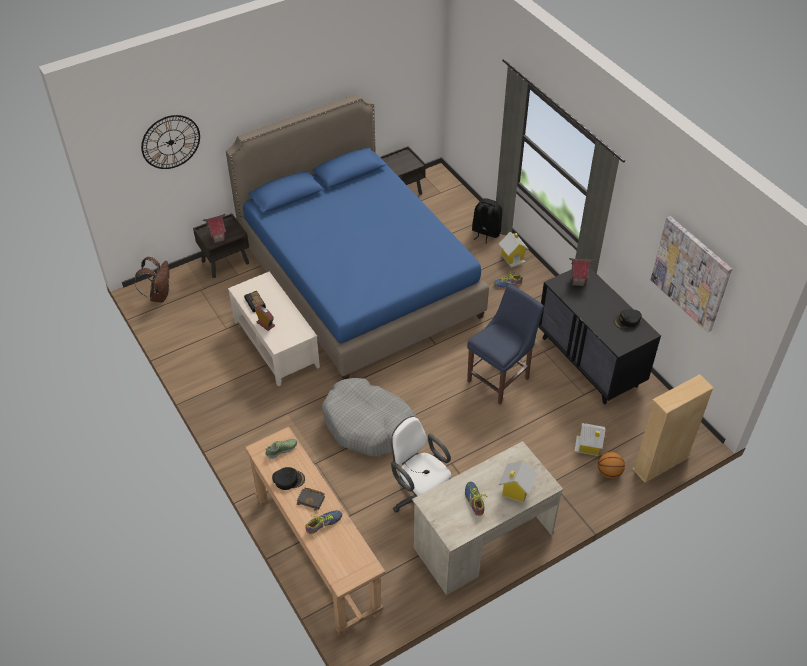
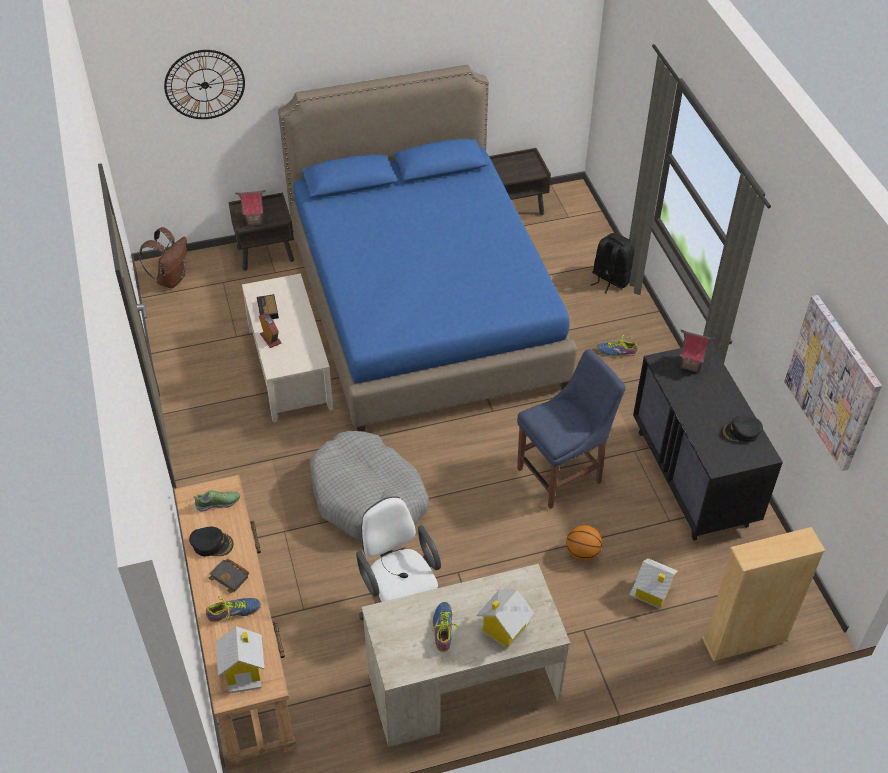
camera: 15 degrees right, 0 degrees up
(512, 258) = (635, 319): toy house -> toy house (244, 671)
(609, 472) = (668, 635): basketball -> basketball (582, 553)

